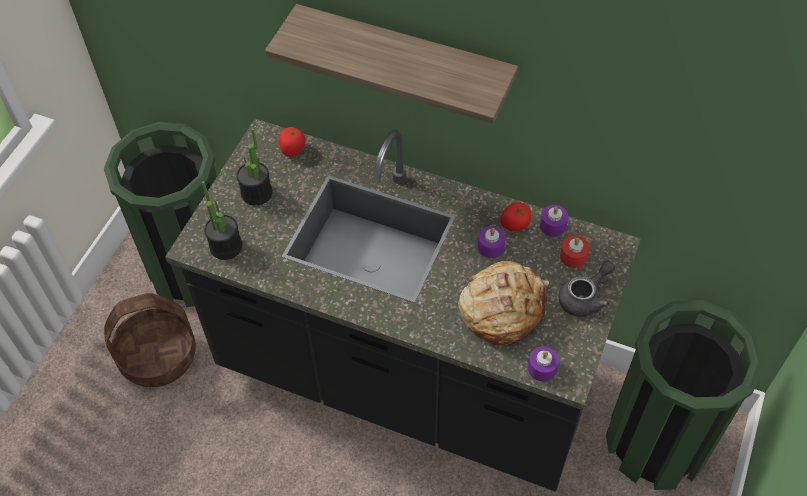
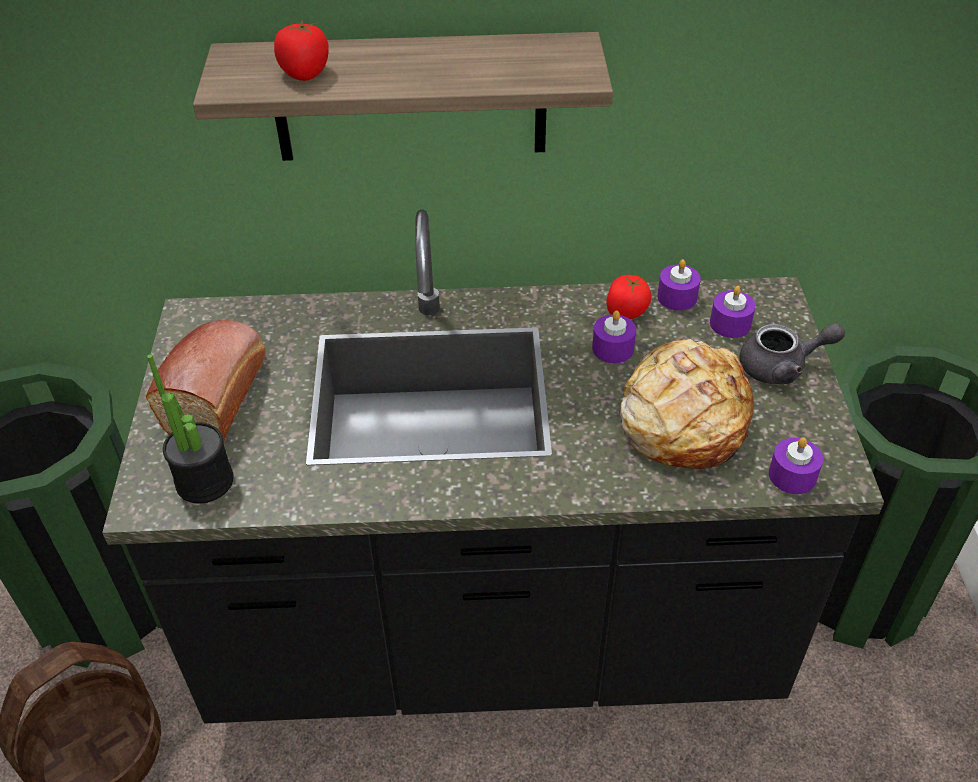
camera: 25 degrees left, 10 degrees down
(256, 193) = (219, 392): potted plant -> bread
(292, 149) = (246, 319): tomato -> tomato (304, 73)
(573, 256) = (730, 324): red candle -> purple candle
(585, 298) = (782, 367): grey teapot -> grey teapot turned 60 degrees clockwise

